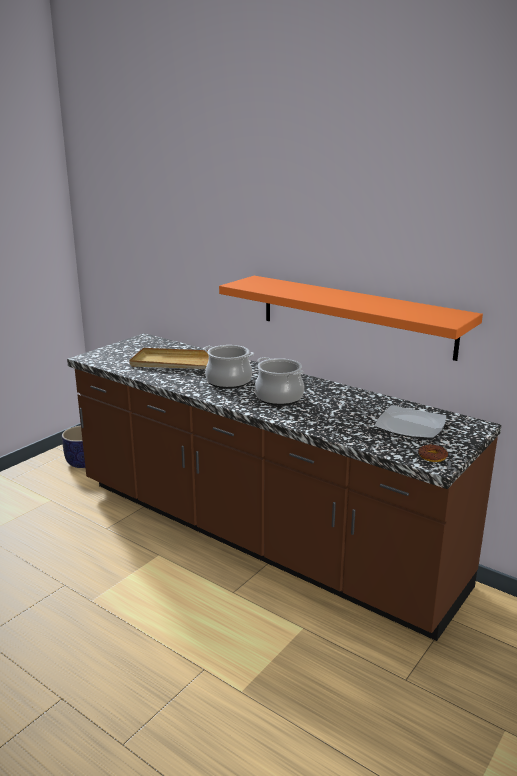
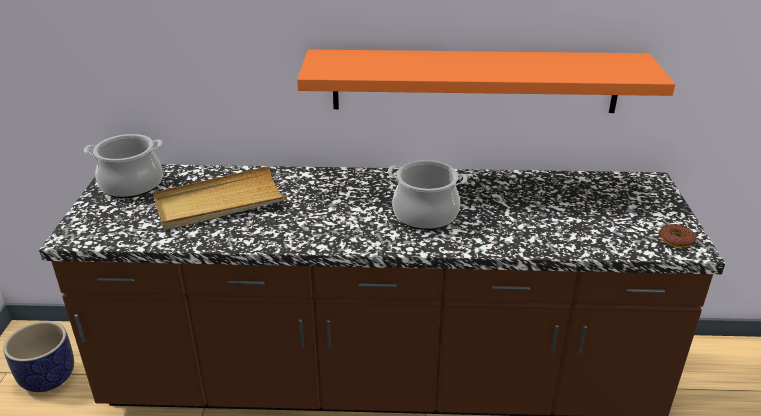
camera: 35 degrees left, 10 degrees up
(228, 381) = (334, 211): cooking pot -> cooking pot (131, 185)
(410, 426) = (603, 205): plate -> none

